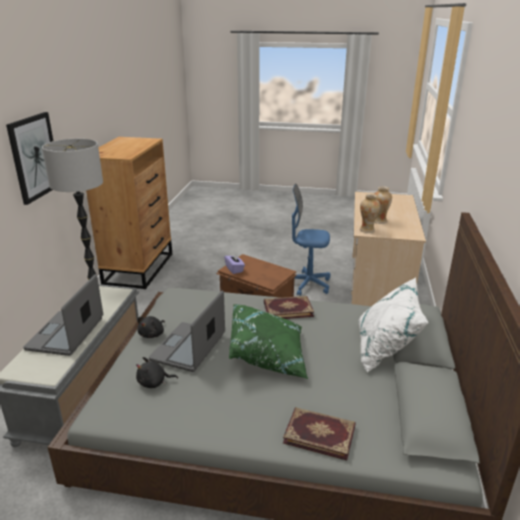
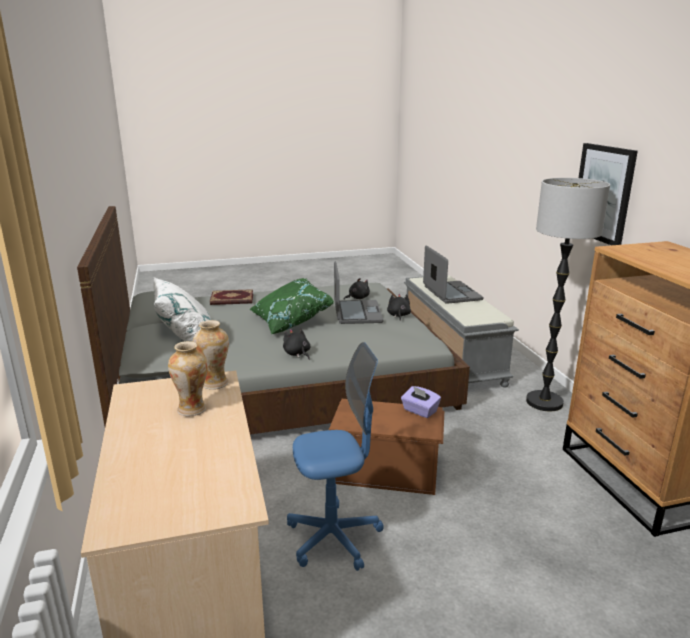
camera: 155 degrees right, 5 degrees down
(288, 309) = (297, 354): book -> black plush toy

